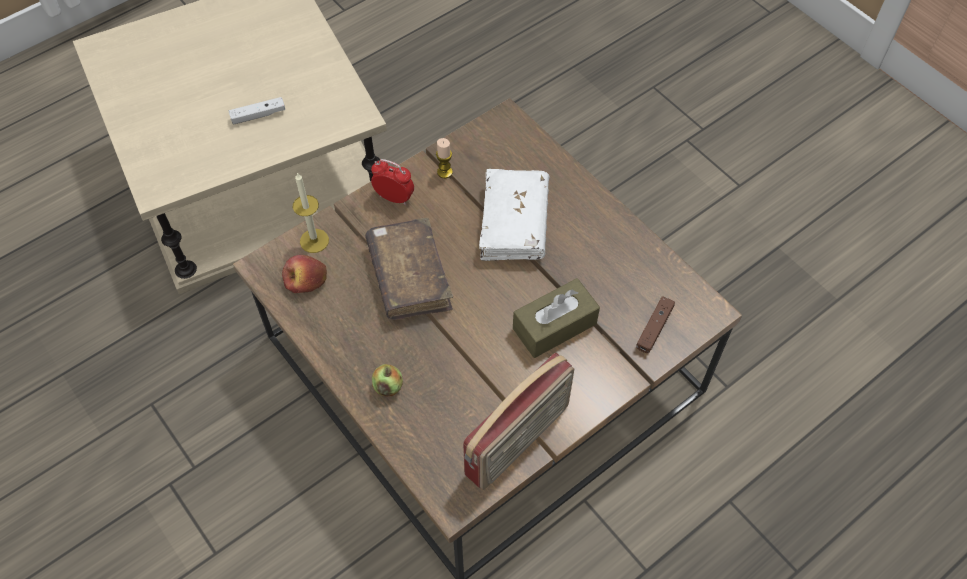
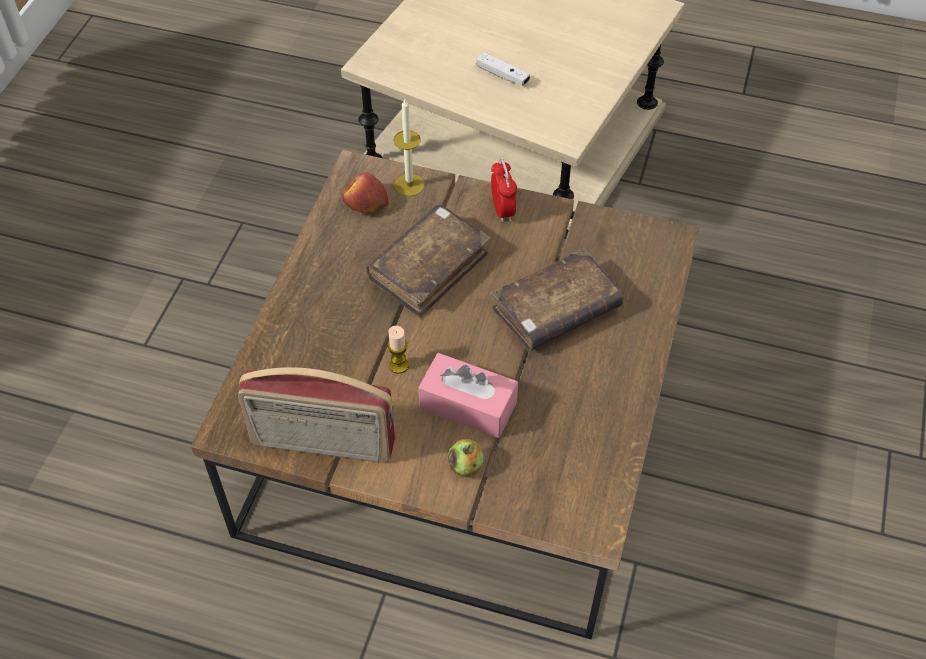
camera: 55 degrees right, 5 degrees down
(388, 386) = (305, 318): apple -> apple (465, 466)
(444, 172) = (564, 228): candle -> candle (399, 365)
(514, 223) = (556, 311): white book -> brown book
(554, 326) = (468, 405): brown tissue box -> pink tissue box
(654, 328) = (534, 490): brown game controller -> none

